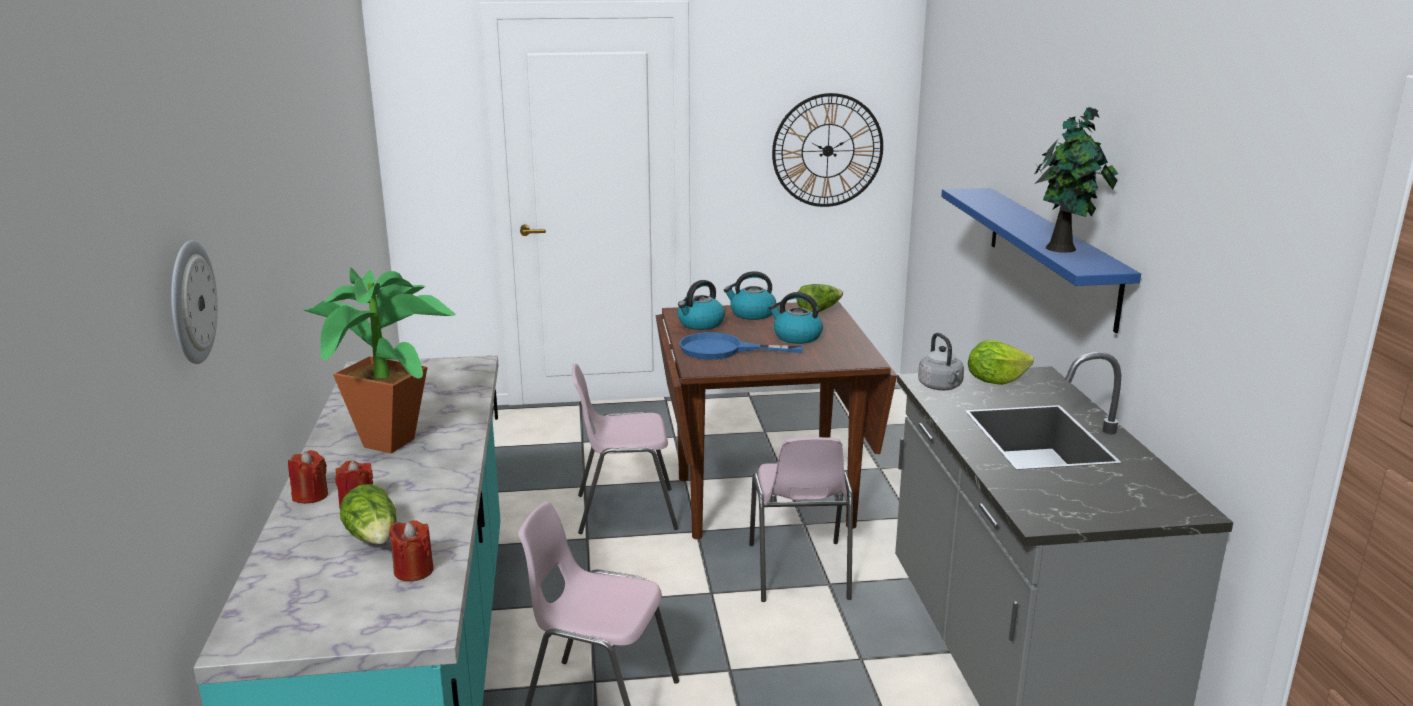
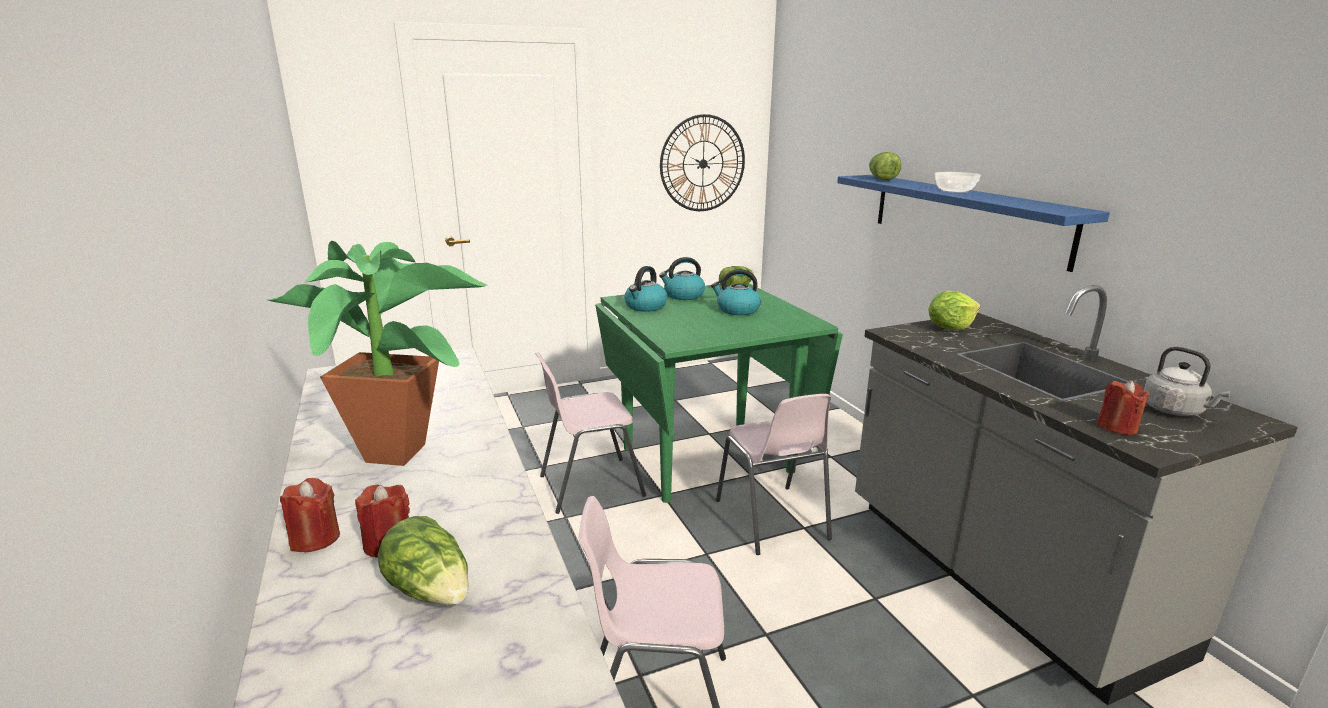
camera: 15 degrees left, 0 degrees up
(190, 302) = (99, 253): wall clock -> none
(413, 571) = (514, 635): red candle -> red candle (1117, 427)
(723, 350) = (683, 325): blue frying pan -> none
(764, 502) = (707, 460): brown dining table -> green dining table
(941, 387) = (913, 336): grey kettle -> grey kettle (1175, 411)
(983, 197) = (881, 179): none -> lettuce
(1031, 226) = (955, 191): none -> bowl
(1063, 249) = (1013, 201): potted plant -> none

